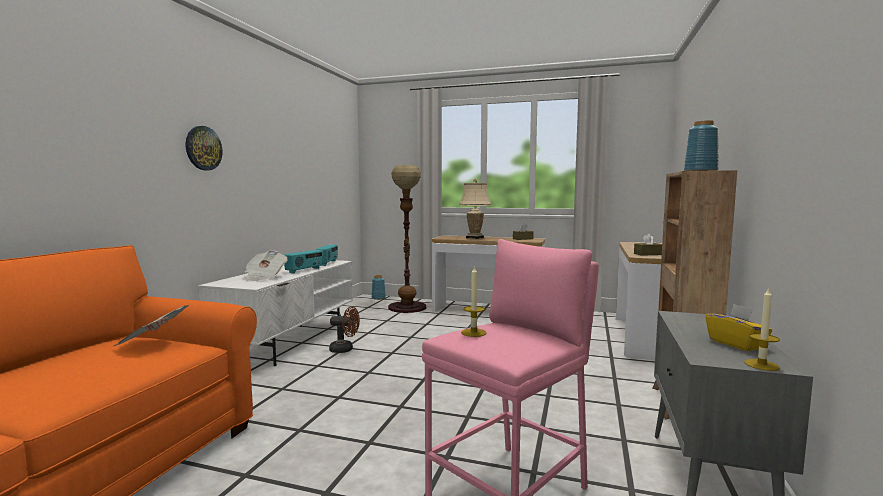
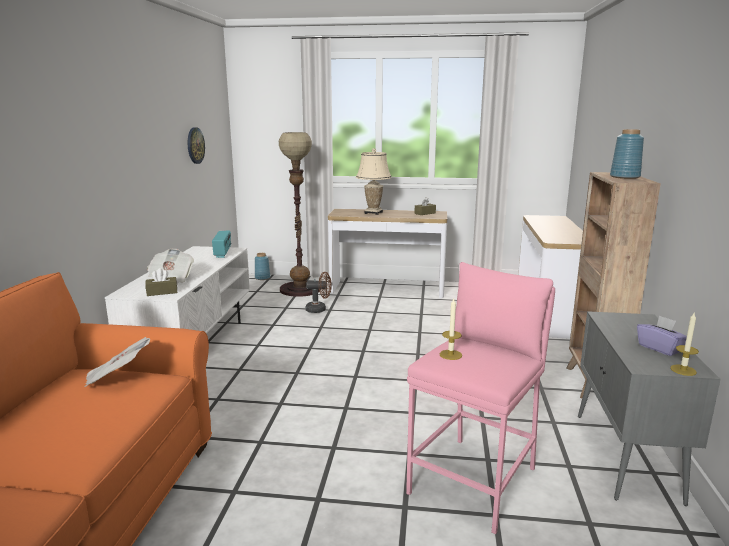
camera: 10 degrees left, 10 degrees up
(203, 148) = (93, 141): wall clock -> wall clock (195, 145)
(304, 270) = (206, 266): radio -> none
(345, 349) = (259, 348): brown fan -> brown fan (319, 309)
(648, 254) = (559, 237): brown tissue box -> brown tissue box (162, 292)
(736, 344) = (660, 348): yellow tissue box -> purple tissue box

